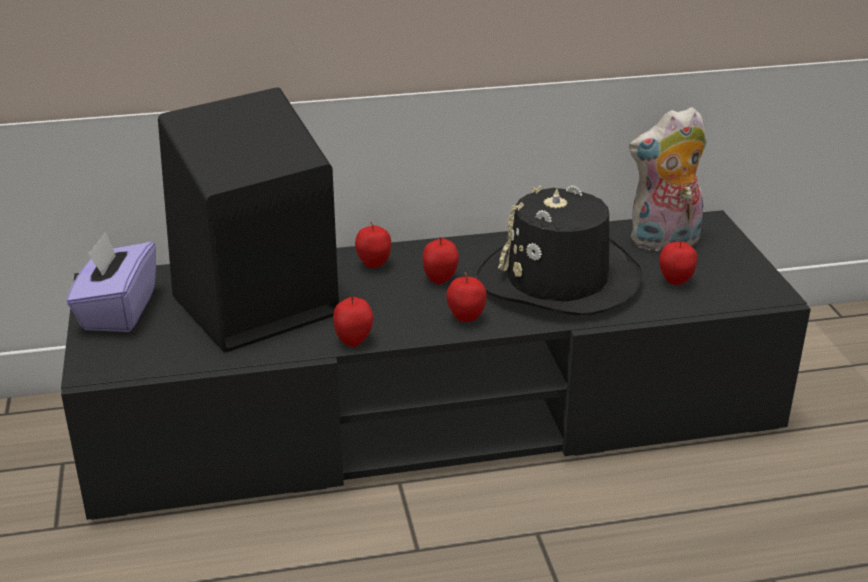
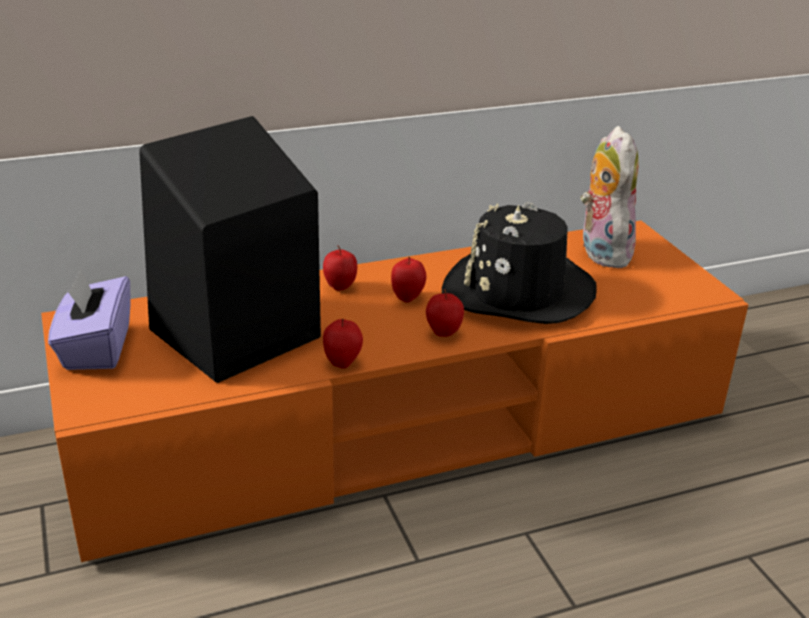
camera: 10 degrees left, 0 degrees up
(434, 415) = (400, 427): black tv stand -> orange tv stand
(664, 242) = (600, 252): plush toy -> plush toy turned 105 degrees clockwise
(675, 282) = (623, 287): apple -> none

